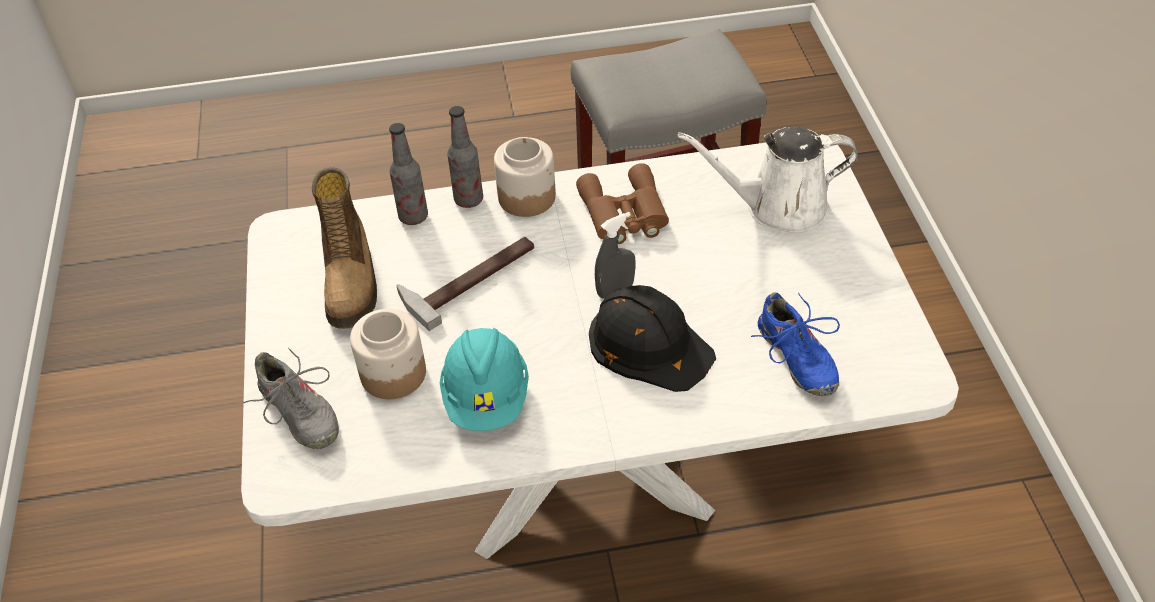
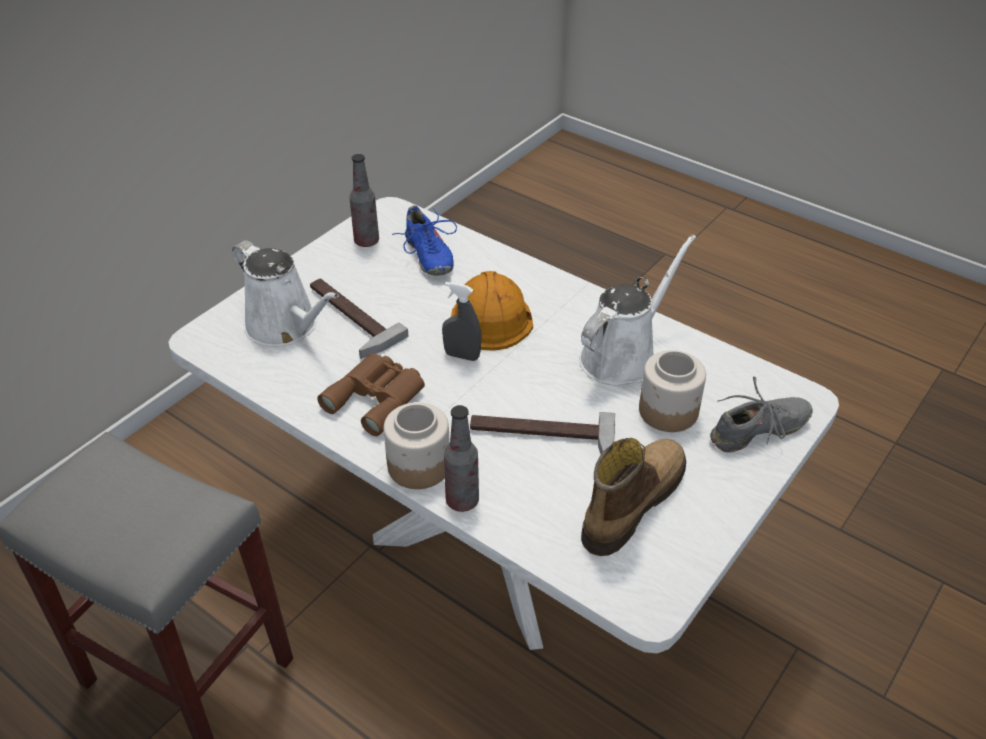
camera: 135 degrees left, 5 degrees down
(298, 414) = (759, 431): grey shoe -> grey shoe turned 60 degrees clockwise
(413, 217) = (522, 522): bottle -> bottle (366, 241)
(486, 397) = (623, 356): turquoise hard hat -> white watering can
(649, 344) = (489, 315): black hard hat -> orange hard hat
(750, 249) = (347, 318): none -> hammer
(795, 358) = (428, 256): blue shoe -> blue shoe turned 135 degrees clockwise

